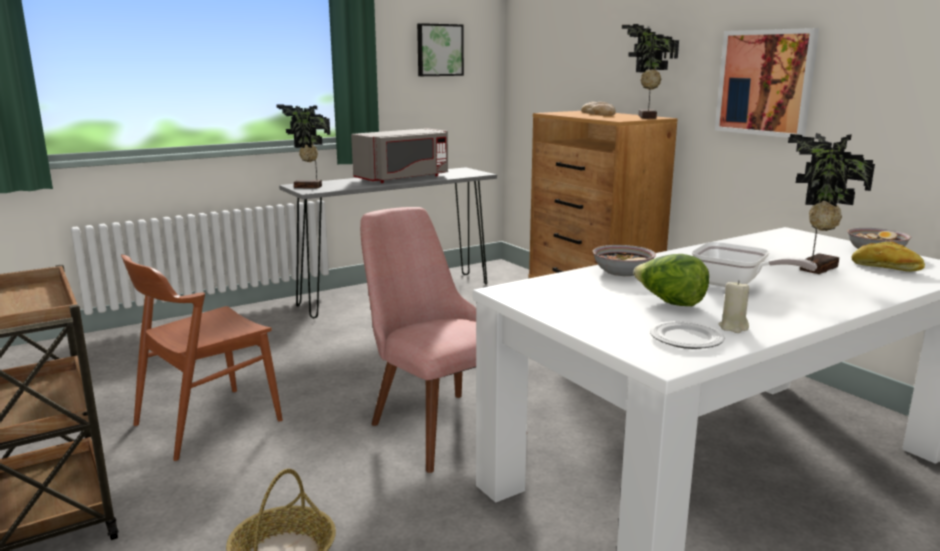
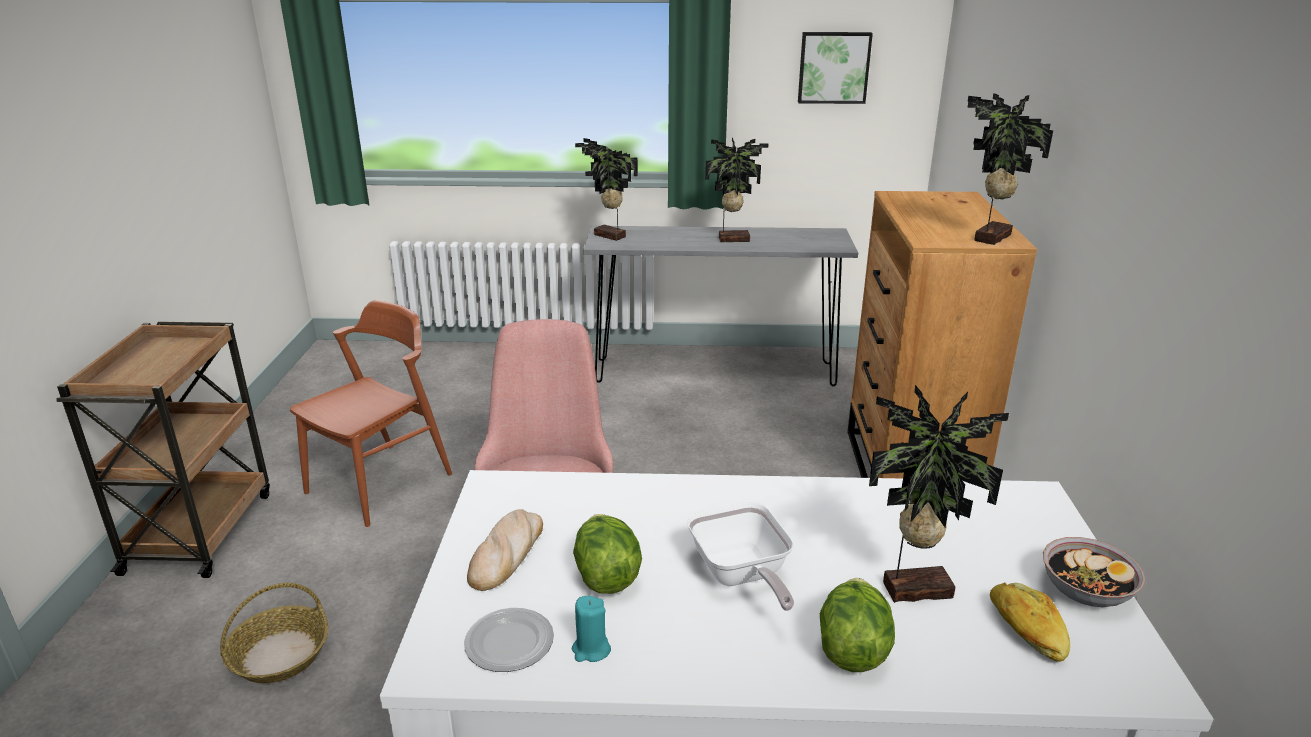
camera: 35 degrees right, 10 degrees up
(207, 422) = (380, 483): brown chair -> brown chair turned 135 degrees clockwise
(403, 178) = (733, 239): grey microwave -> potted plant
(598, 113) = (955, 210): bread -> bread (506, 554)
(622, 272) = (657, 499): bowl -> none
(733, 327) = (591, 650): beige candle -> turquoise candle
(765, 83) = (1122, 239): picture -> none
(841, 291) = (852, 648): none -> lettuce

